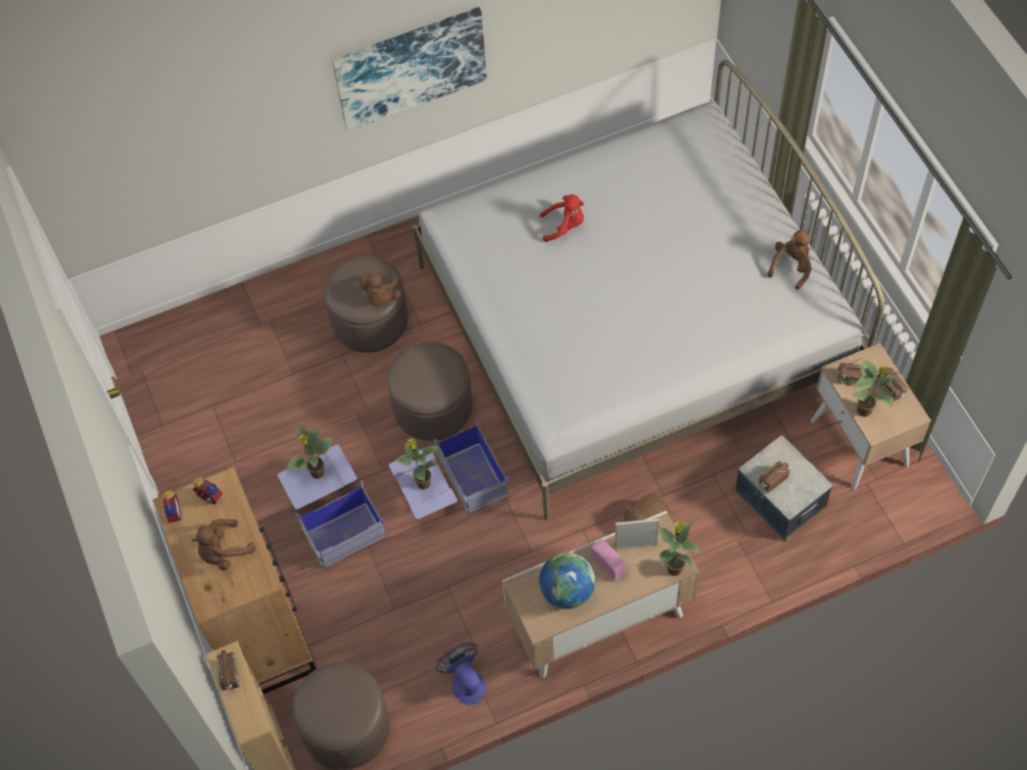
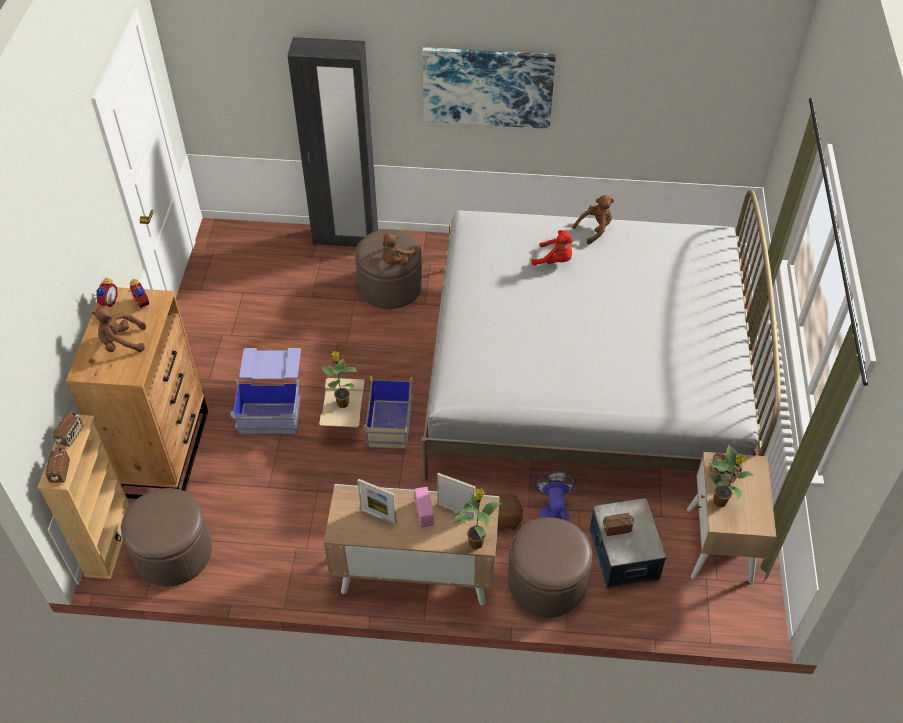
camera: 25 degrees right, 10 degrees down
(282, 285) = (345, 238): none -> black wardrobe
(317, 473) = (272, 361): potted plant -> none
(432, 406) = (394, 362): brown ottoman -> brown ottoman (547, 582)
(450, 489) = (368, 424): blue storage box -> beige storage box
(465, 682) = (282, 566): fan -> fan (553, 511)
(567, 591) = (378, 516): globe -> picture frame
(791, 267) = (721, 364): brown plush toy -> brown plush toy (595, 229)
(889, 389) = (753, 495): radio -> radio (60, 472)

